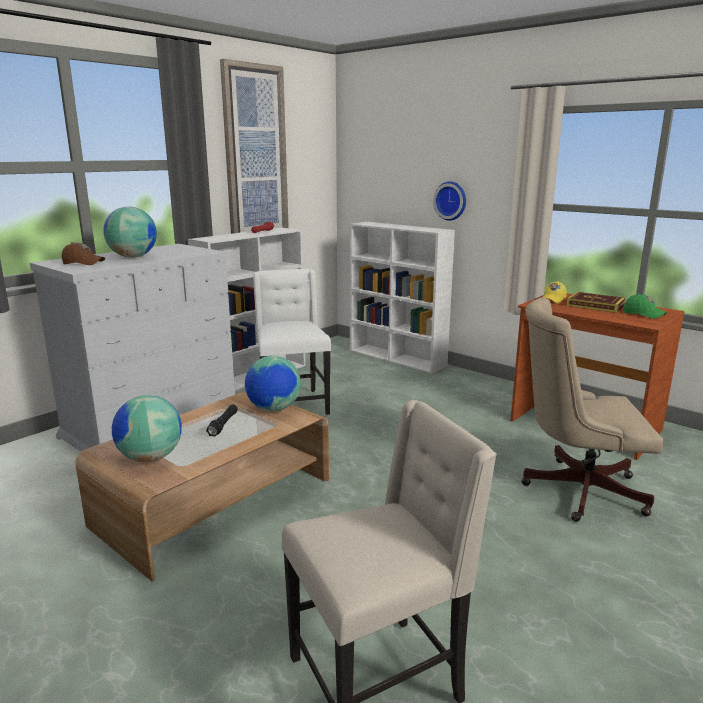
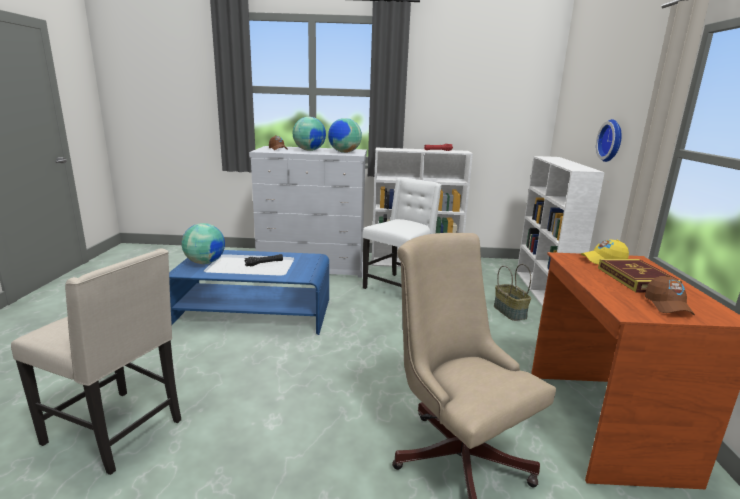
camera: 50 degrees right, 0 degrees up
(215, 501) = (253, 312): brown coffee table -> blue coffee table
(255, 154) = (460, 88): picture -> none
(273, 409) = (304, 267): globe -> globe (344, 152)
(411, 384) = (510, 312): none -> basket
(644, 314) = (667, 306): green cap -> brown cap

